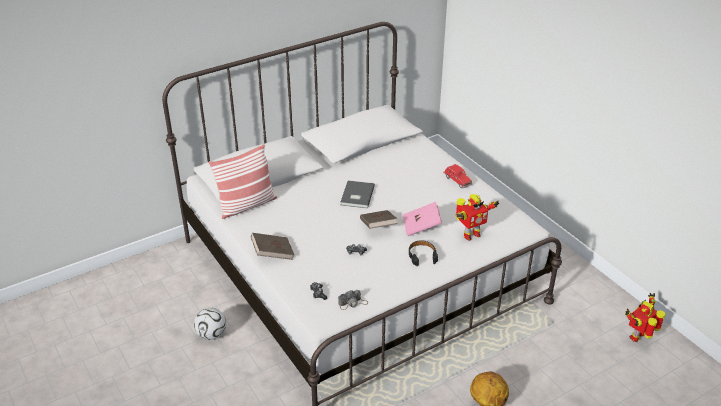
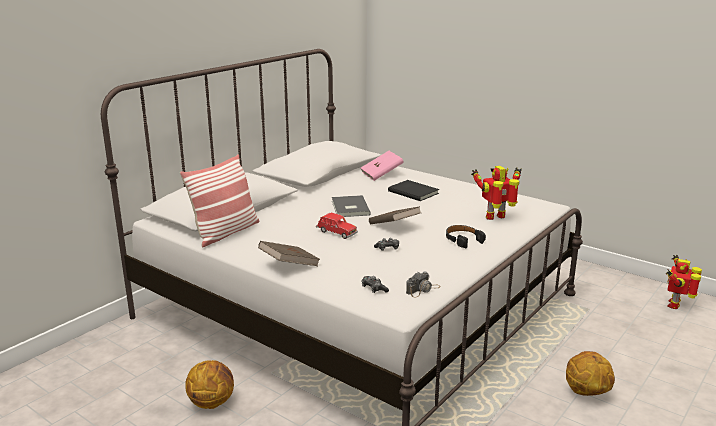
camera: 20 degrees left, 15 degrees down
(212, 334) = (212, 402): football -> basketball
(421, 227) = (440, 219): pink book -> pink book (381, 174)
(424, 185) = (413, 191): none -> black book
(457, 181) = (444, 184): red toy car -> red toy car (336, 233)
(470, 235) = (496, 218): toy robot -> toy robot turned 150 degrees counterclockwise

